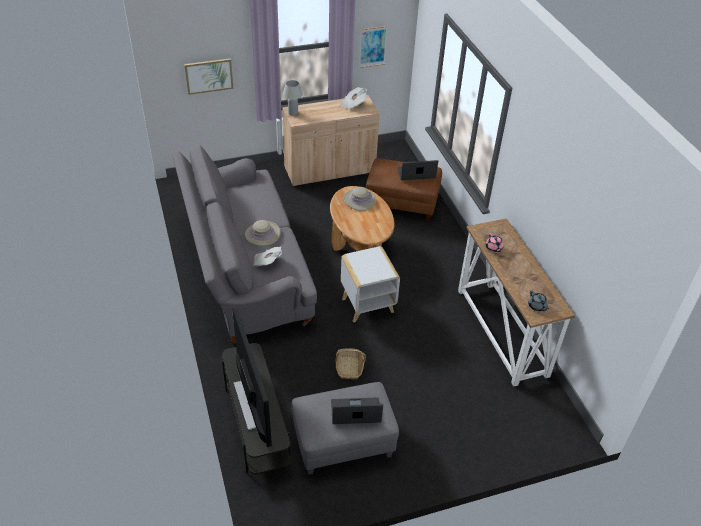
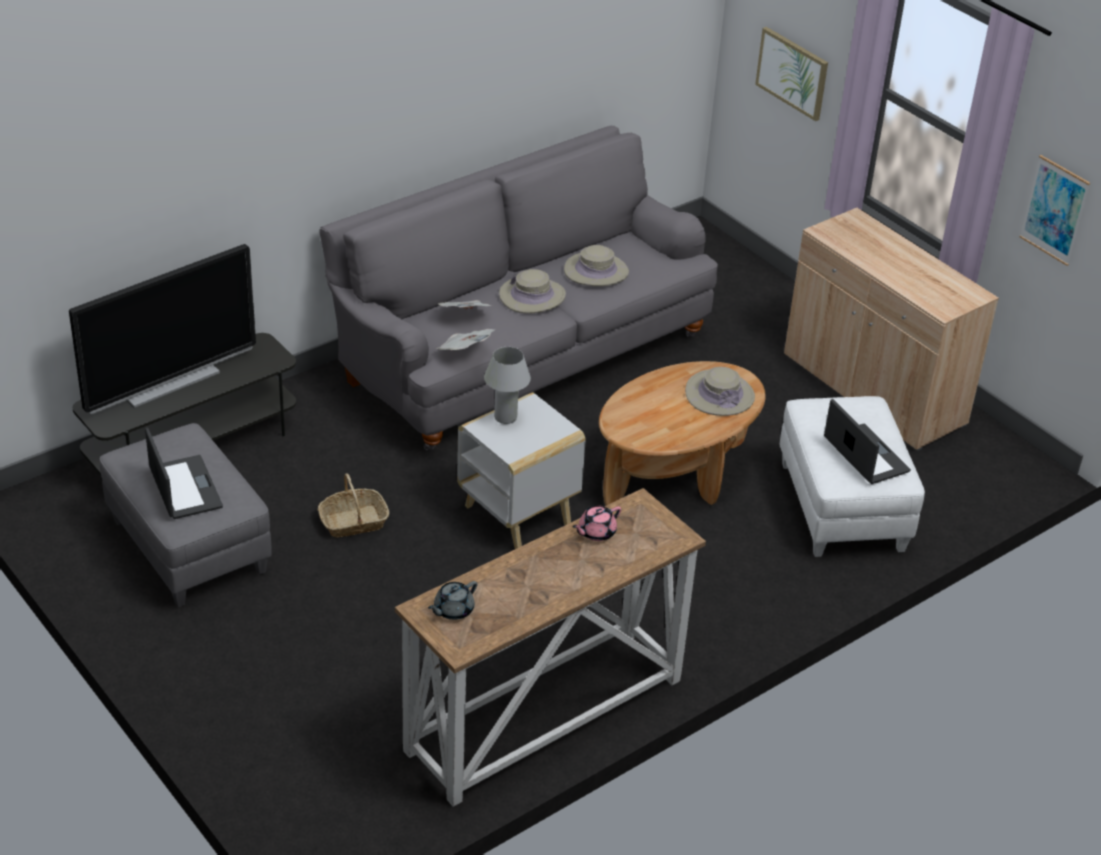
camera: 70 degrees right, 5 degrees down
(254, 207) = (596, 271): none -> beige hat
(293, 112) = (849, 222): white table lamp -> white table lamp (505, 417)
(353, 104) = (944, 285): newspaper -> newspaper (465, 351)
(402, 204) = (843, 509): brown ottoman -> white ottoman

